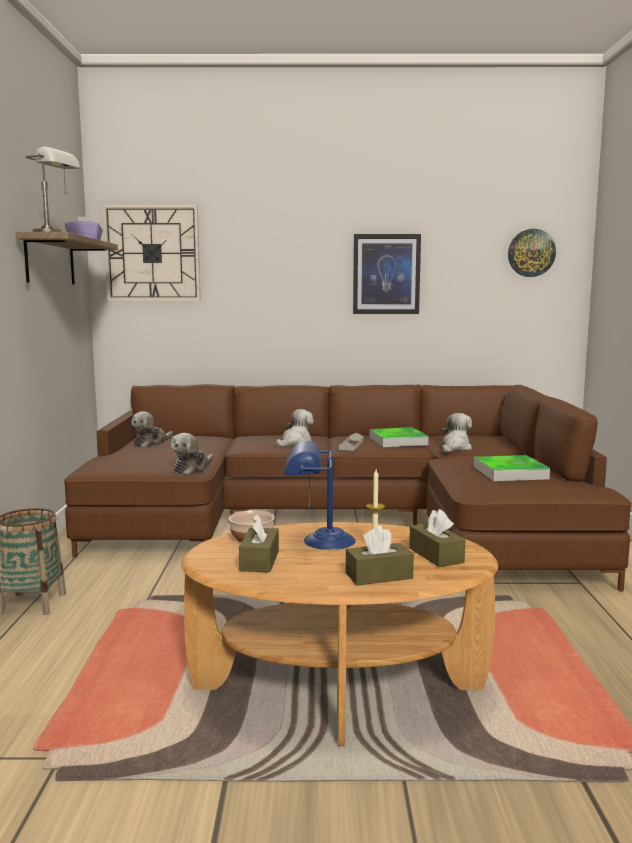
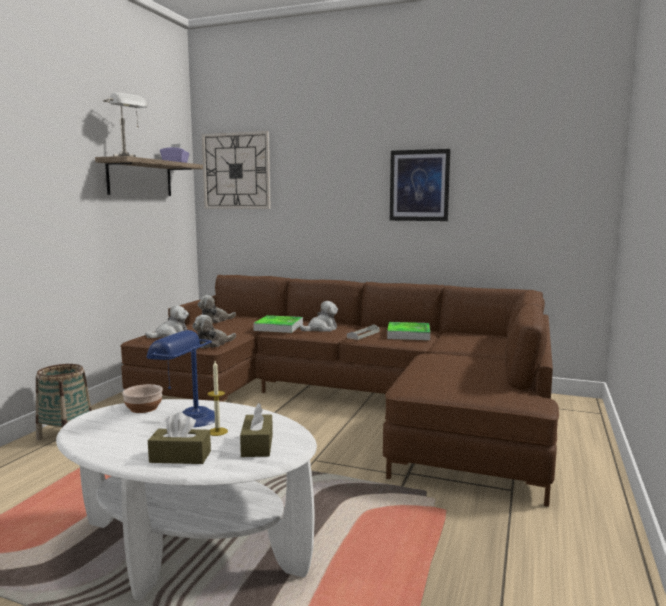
camera: 20 degrees right, 0 degrees up
(259, 561) = (117, 428): brown tissue box -> none
(338, 690) = (191, 549): brown coffee table -> white coffee table
(455, 448) = (452, 345): plush toy -> plush toy (170, 335)
(510, 473) = (465, 374): tray -> tray (278, 327)
(531, 253) = (558, 163): wall clock -> none

